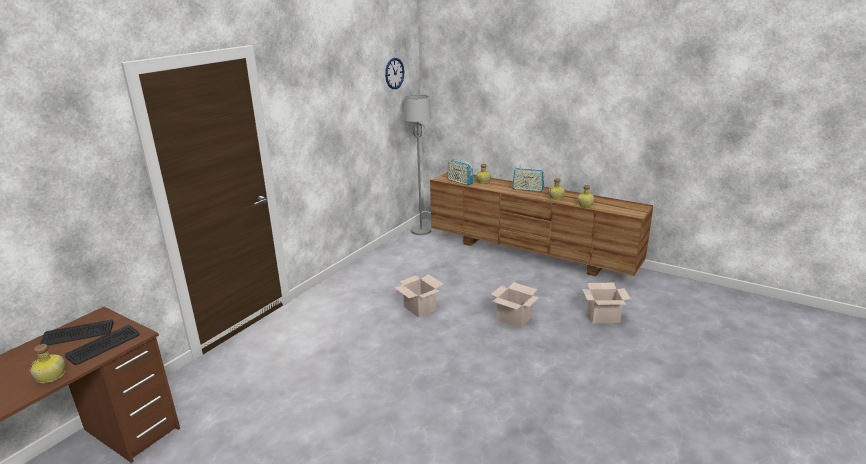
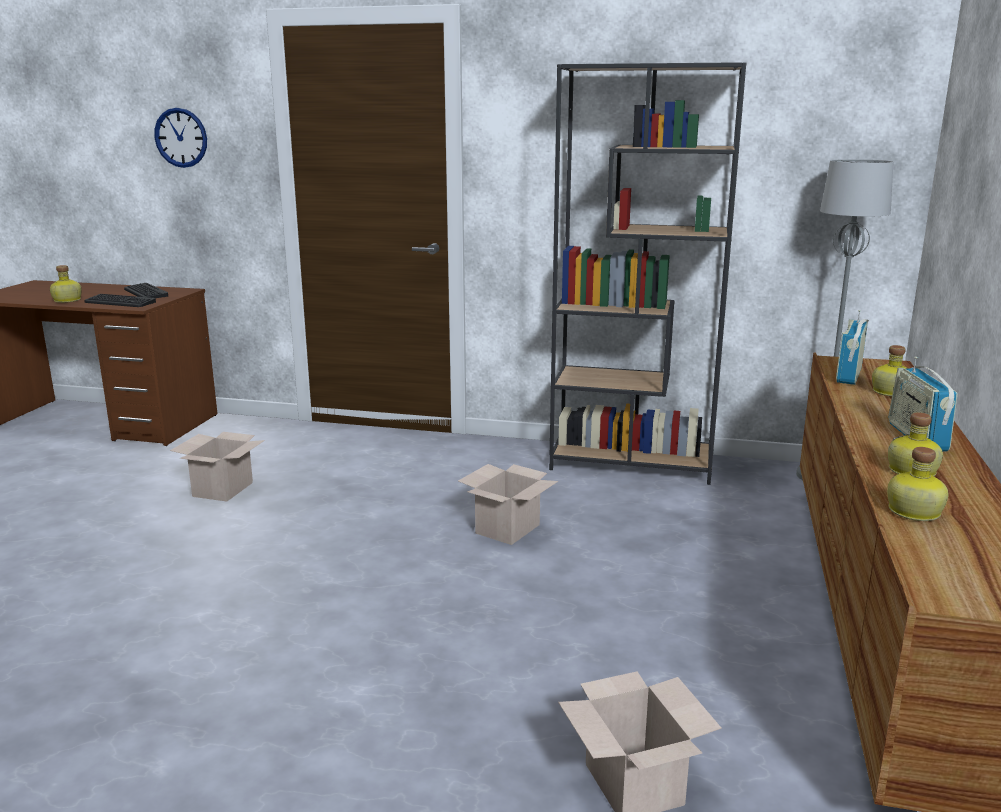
camera: 70 degrees right, 5 degrees down
(374, 264) = (632, 463): none -> bookcase
(394, 73) = (832, 102): wall clock -> wall clock (181, 137)
(513, 318) = (533, 634): cardboard box -> cardboard box (223, 489)

